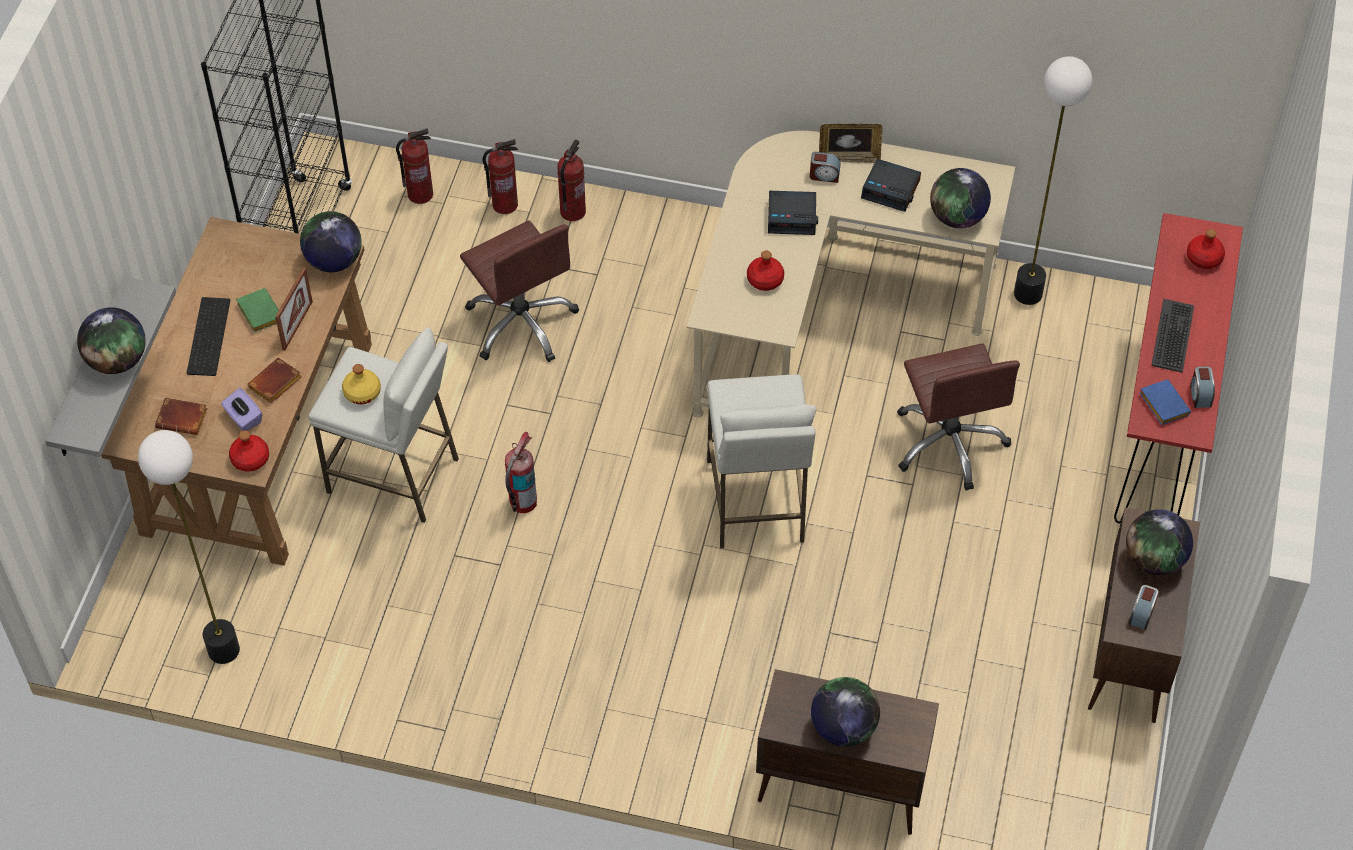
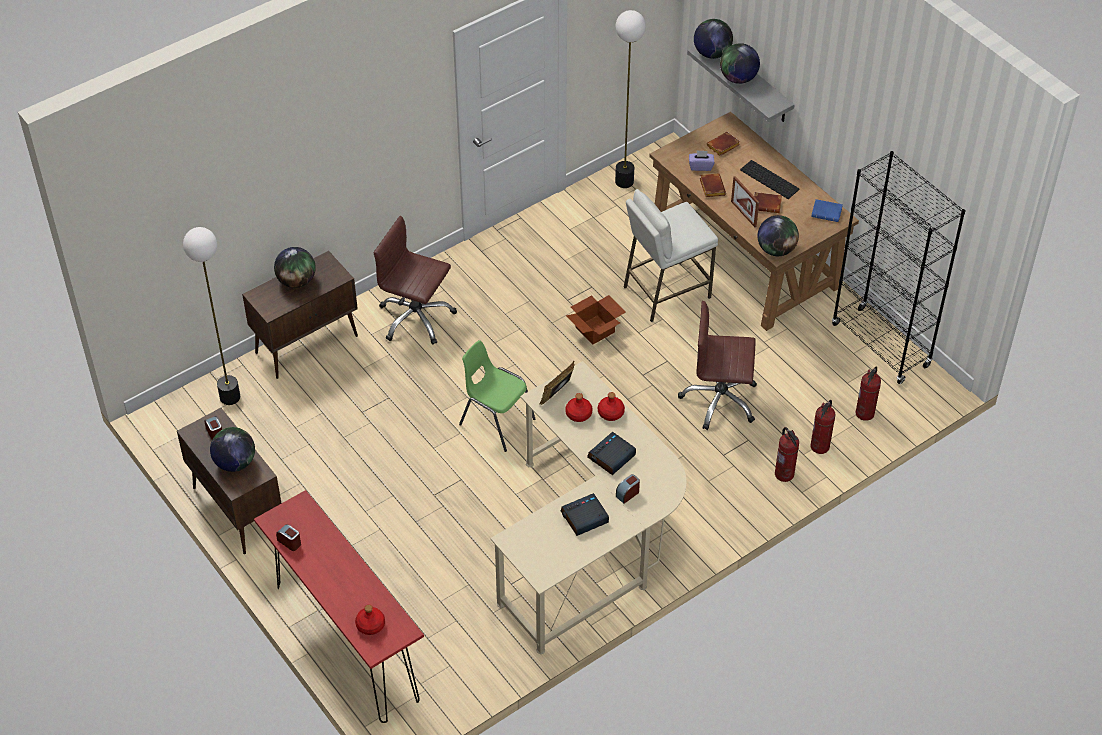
camera: 130 degrees right, 5 degrees down
(250, 459) = (672, 156): red bottle -> red bottle (611, 413)
(258, 313) = (767, 204): green book -> brown book
(362, 392) = (678, 224): yellow bottle -> none
(522, 502) = (596, 330): fire extinguisher -> cardboard box
(756, 501) = (496, 422): white stool -> green chair
(849, 158) = (629, 515): picture frame -> picture frame (557, 394)
(949, 442) = (441, 532): brown office chair -> brown office chair (416, 318)
(957, 217) = (530, 534): globe -> globe (712, 53)
(1027, 293) = (501, 652): floor lamp -> floor lamp (230, 397)
(1162, 404) = (304, 519): blue book -> blue book (827, 212)
(1173, 336) = (338, 562): keyboard -> none

